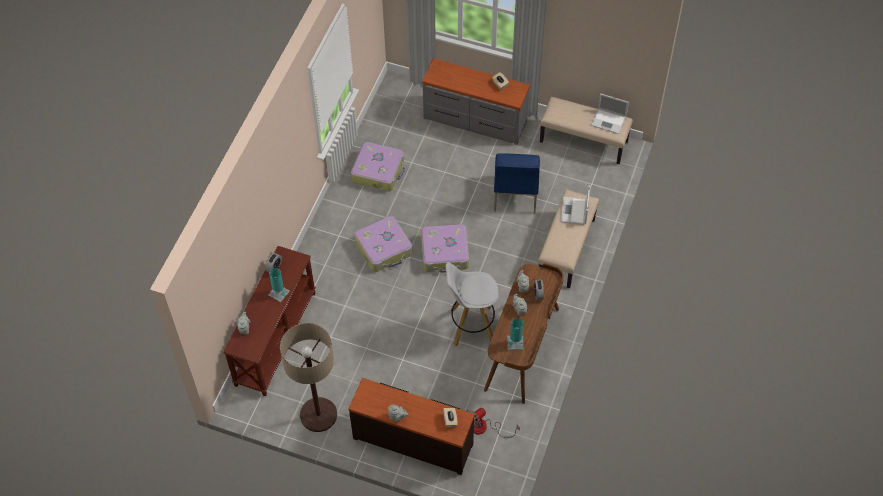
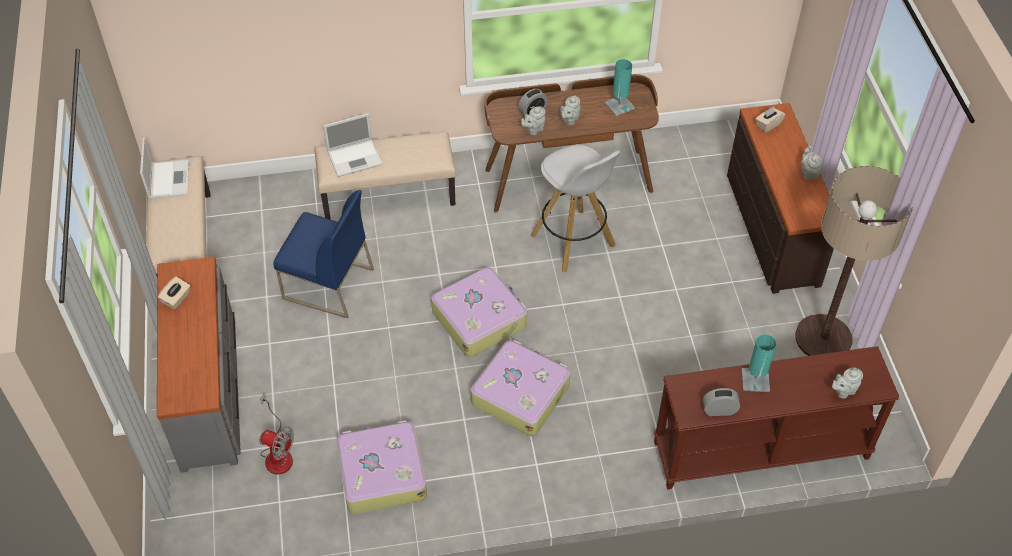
camera: 120 degrees left, 5 degrees down
(484, 428) = (699, 171): fan -> fan (277, 453)
(515, 194) = (327, 284): blue chair -> blue chair turned 45 degrees clockwise

